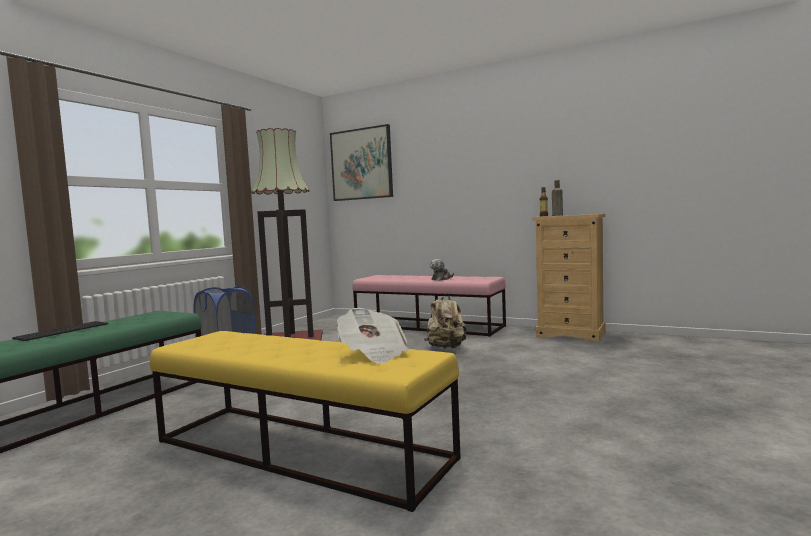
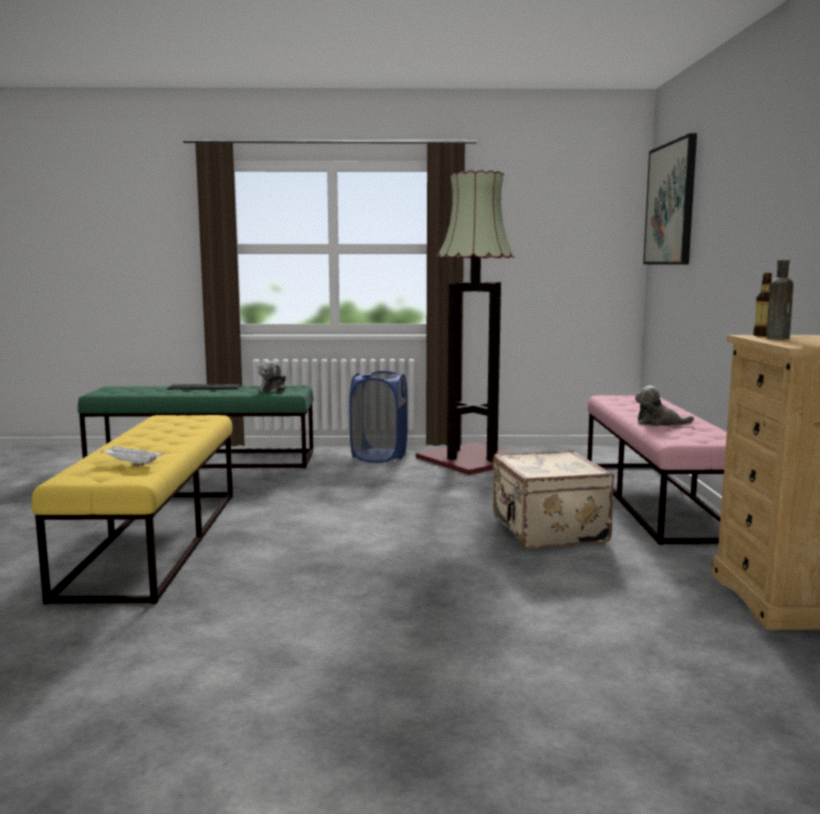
camera: 60 degrees right, 5 degrees up
(148, 317) = (273, 389): none -> plush toy
(373, 354) = (131, 464): newspaper -> white tray
(446, 348) = (547, 531): beige backpack -> beige suitcase

